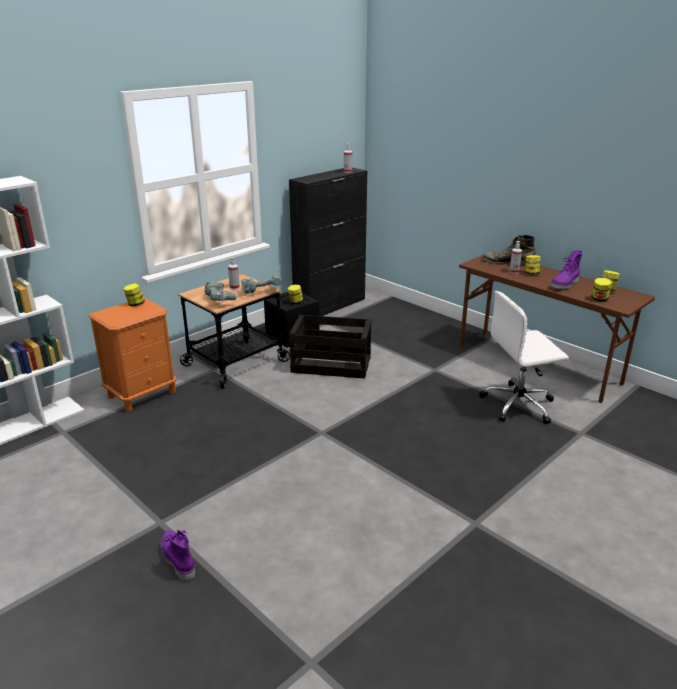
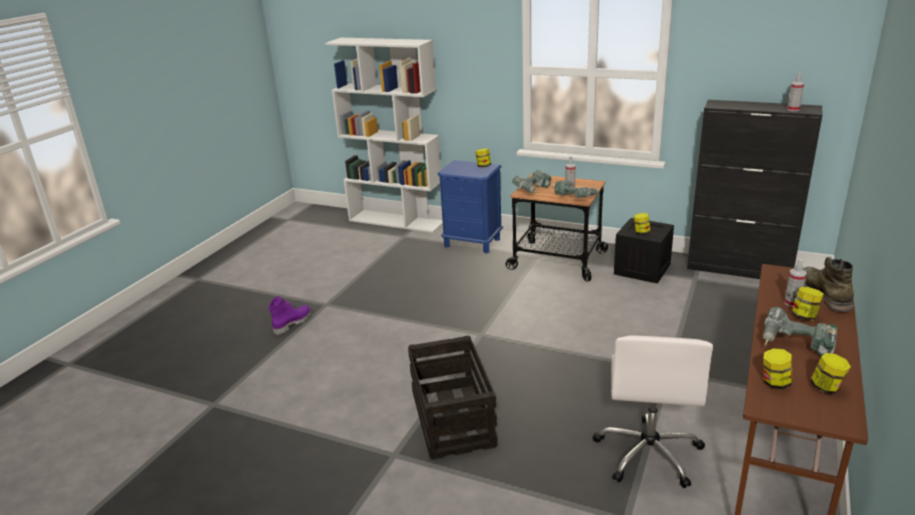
camera: 70 degrees right, 0 degrees up
(142, 394) = (472, 242): orange nightstand -> blue nightstand
(332, 364) = (607, 306): crate -> crate (453, 419)
(519, 405) = (649, 453): white office chair -> white office chair turned 135 degrees counterclockwise
(565, 285) = (795, 348): purple boot -> power drill

